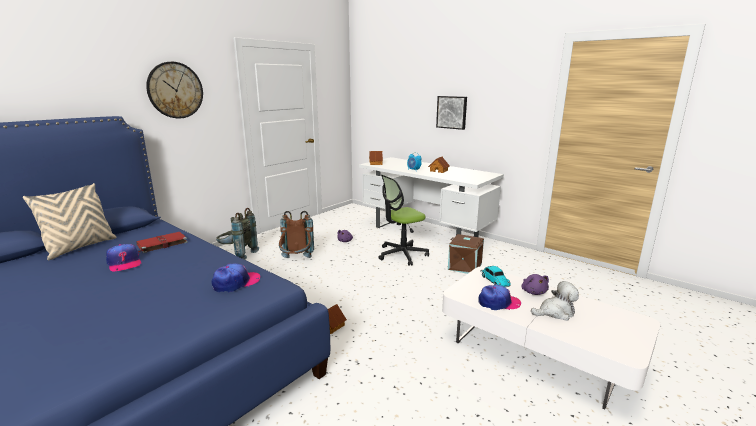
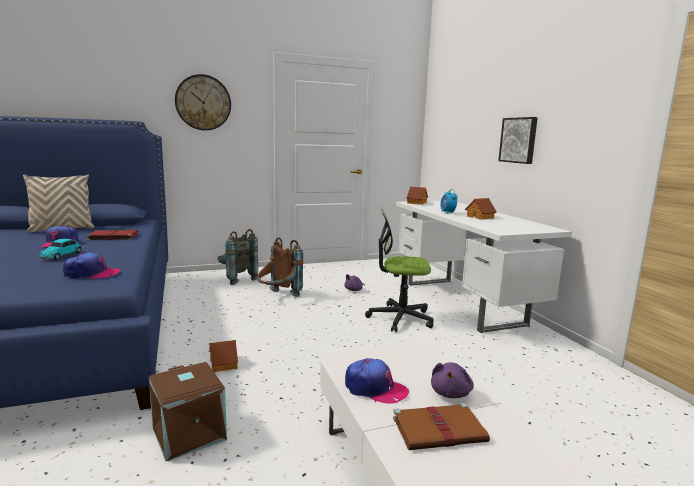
camera: 30 degrees right, 5 degrees down
(465, 266) = (466, 352): brown storage box -> brown storage box (190, 433)
(494, 280) = (415, 362): toy car -> toy car (63, 255)
(555, 312) = (440, 430): plush toy -> brown book

